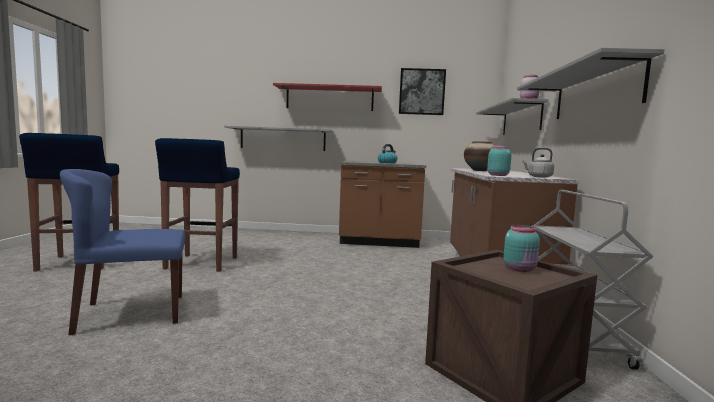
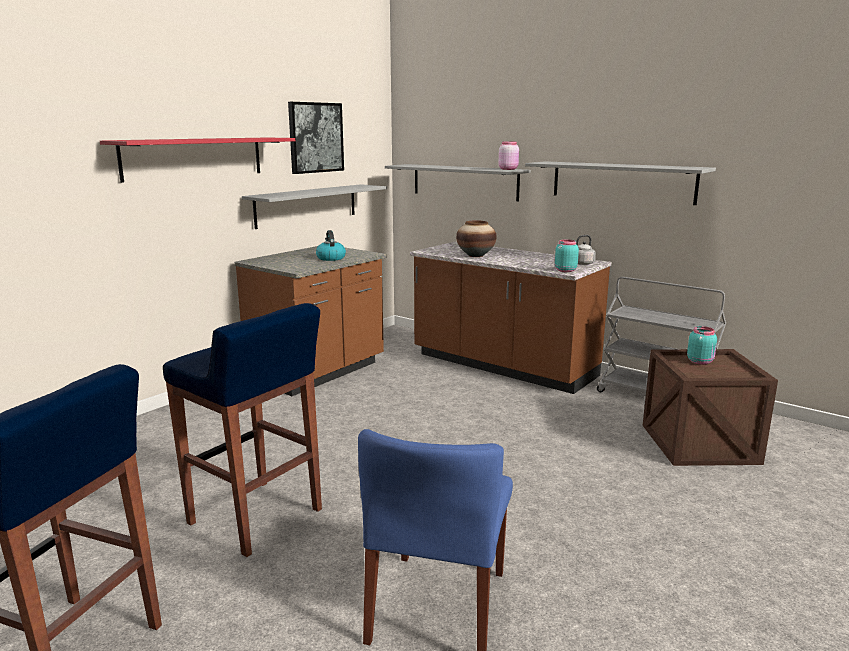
camera: 55 degrees left, 10 degrees up
(283, 139) = (122, 244): grey shelf -> grey shelf (307, 205)

